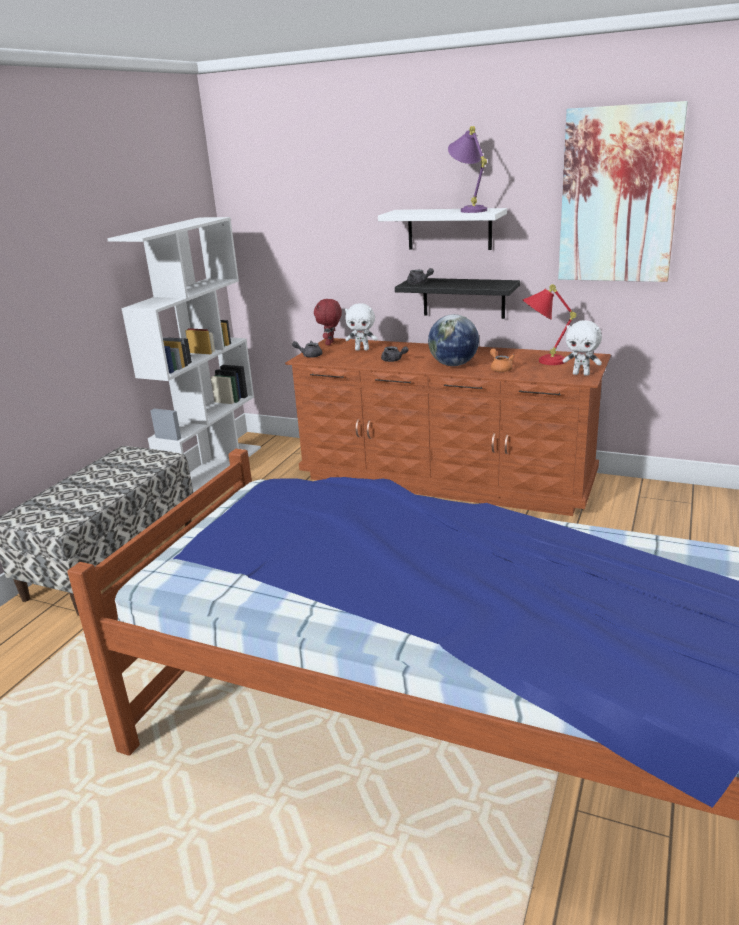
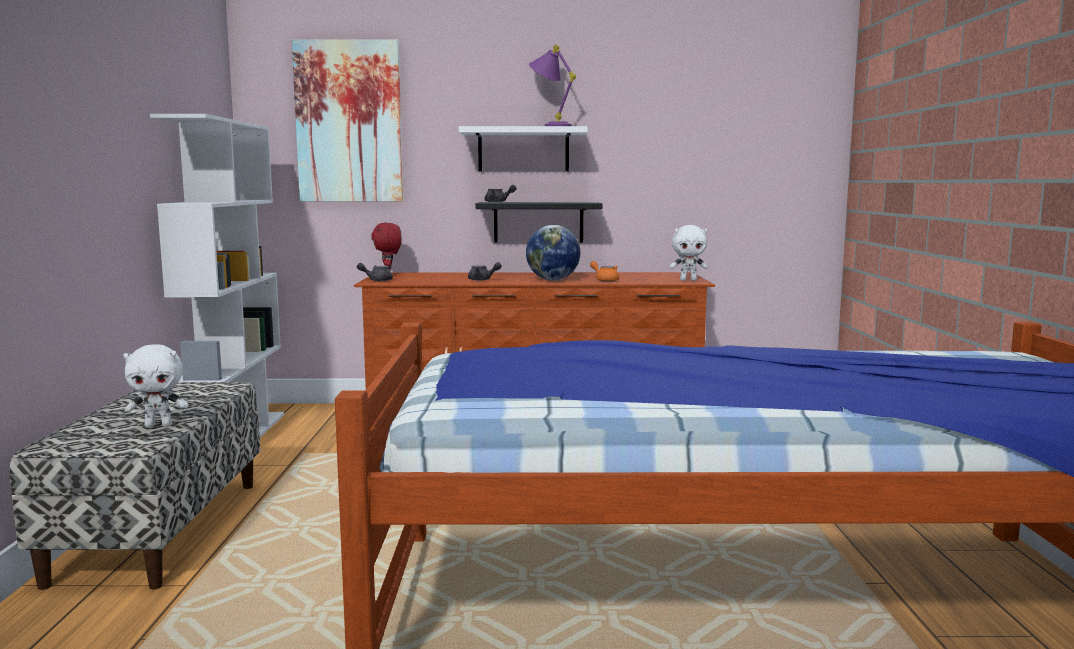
camera: 25 degrees left, 15 degrees down
(362, 349) = (433, 276): white plush toy -> white plush toy (159, 426)
(542, 361) = (638, 276): red table lamp -> none
(618, 196) = (690, 120): picture -> picture (349, 122)

